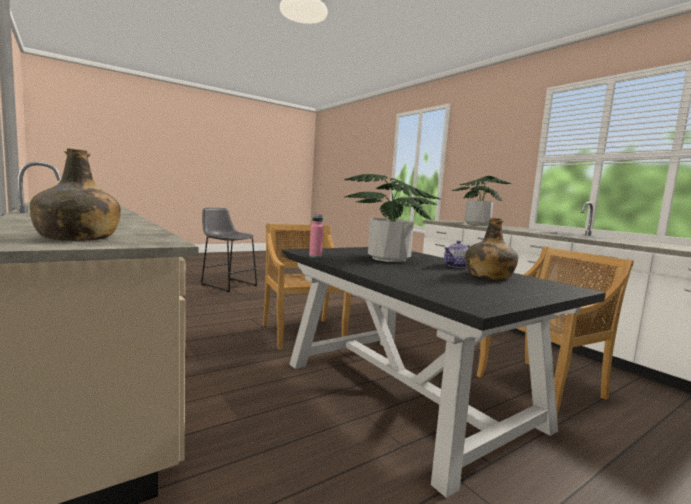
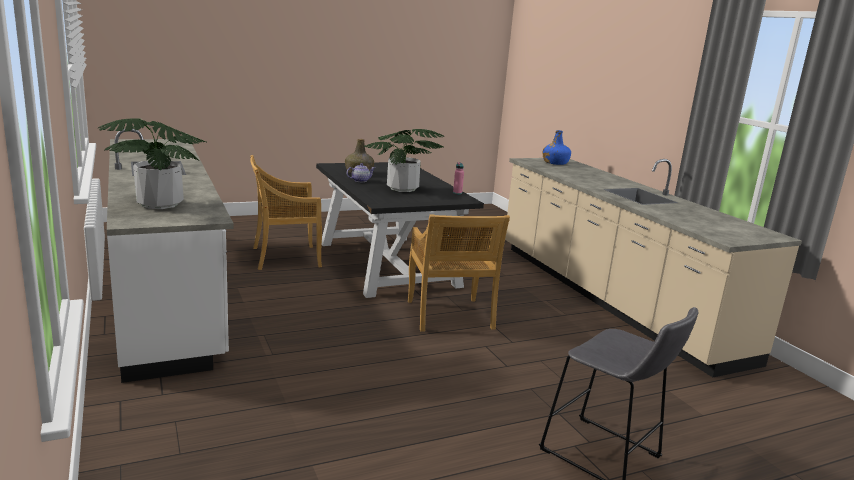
camera: 170 degrees left, 10 degrees up
(78, 238) = (555, 163): green bottle -> blue bottle

